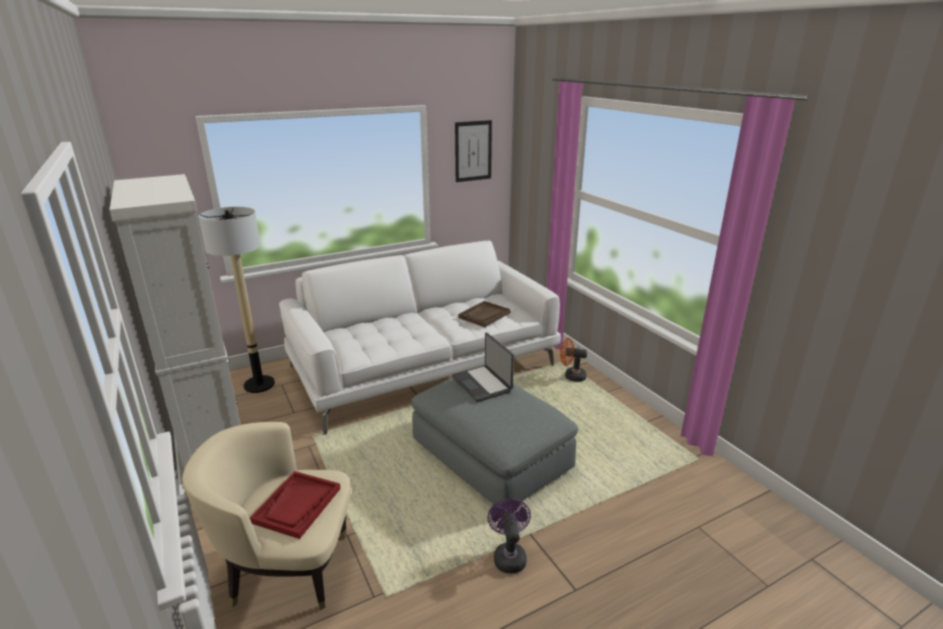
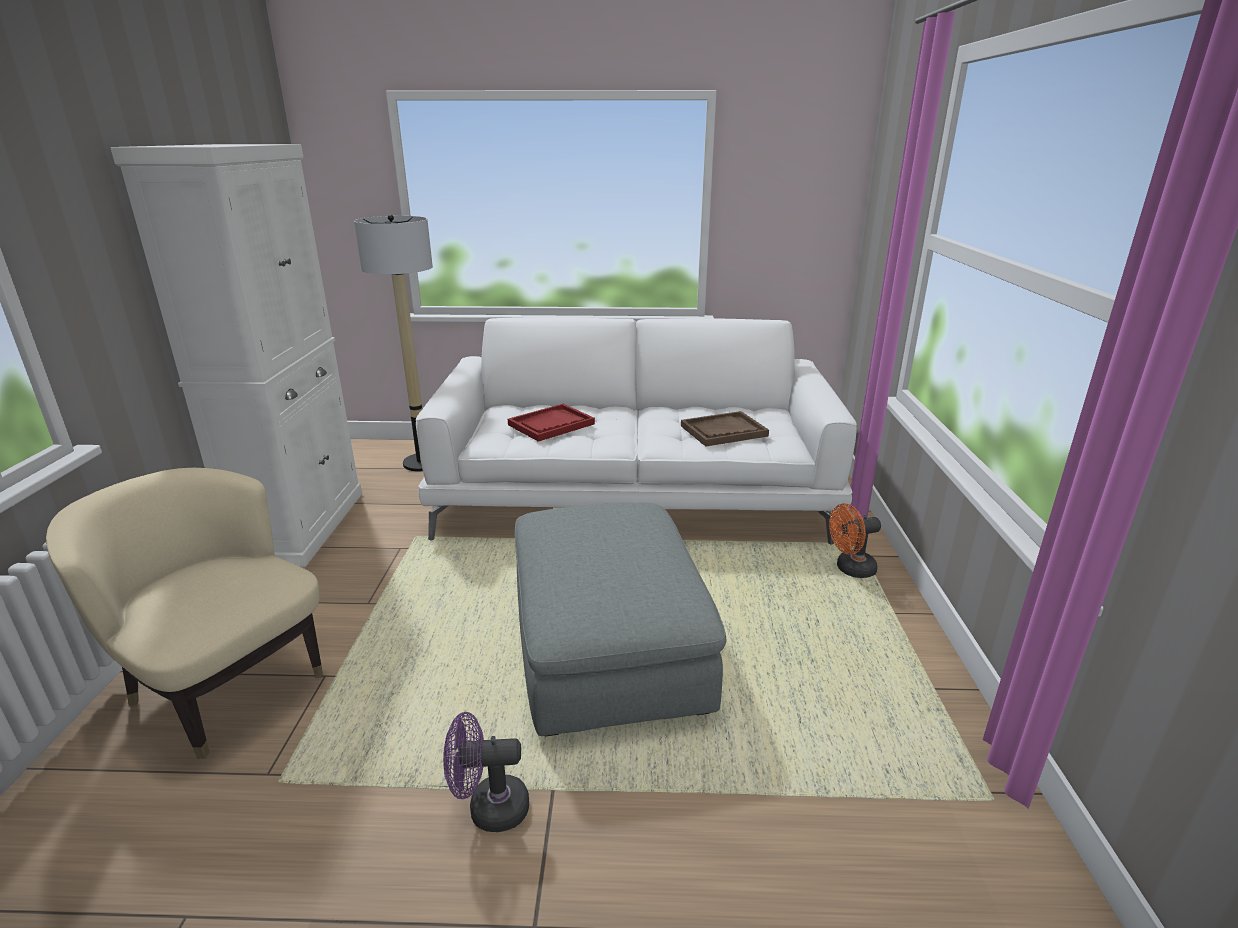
camera: 30 degrees right, 0 degrees up
(297, 505) = (209, 597): red tray -> red tray (551, 424)
(473, 151) = (794, 173): picture -> none
(482, 384) = (621, 522): laptop -> none
(509, 555) = (489, 808): purple fan -> purple fan turned 120 degrees counterclockwise
(571, 376) = (850, 569): orange fan -> orange fan turned 60 degrees counterclockwise

